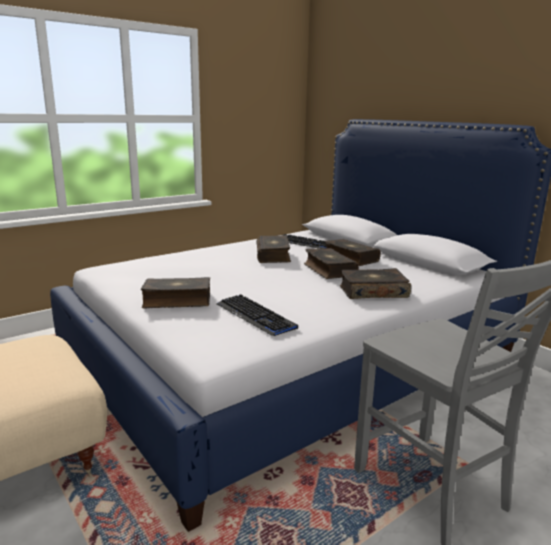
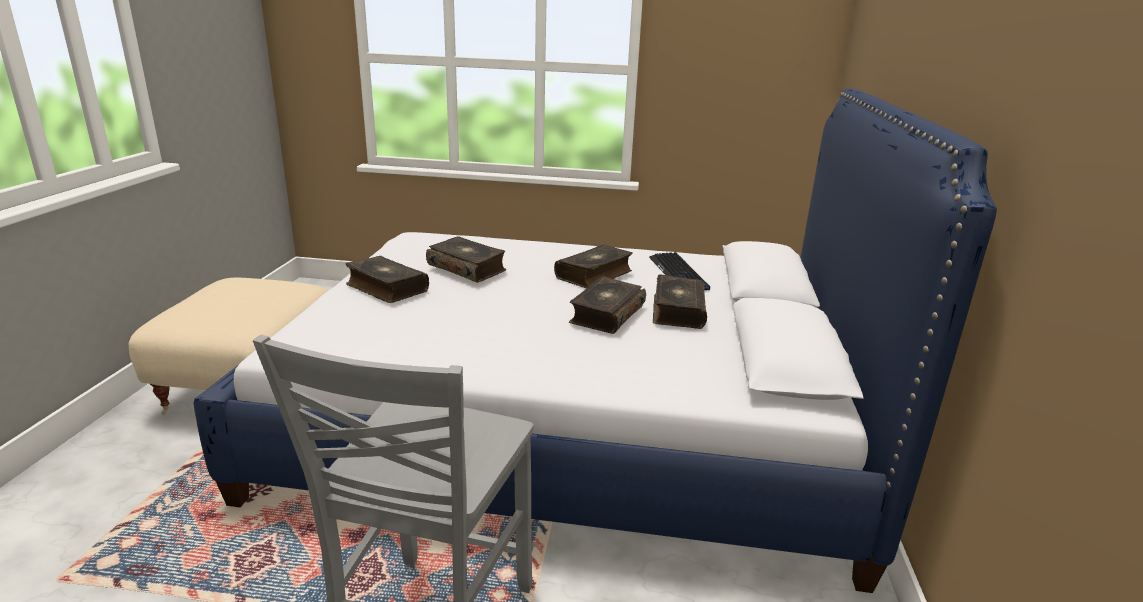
camera: 45 degrees right, 5 degrees up
(255, 316) = (401, 330): keyboard -> none
(373, 292) = (579, 360): book -> book (467, 268)

